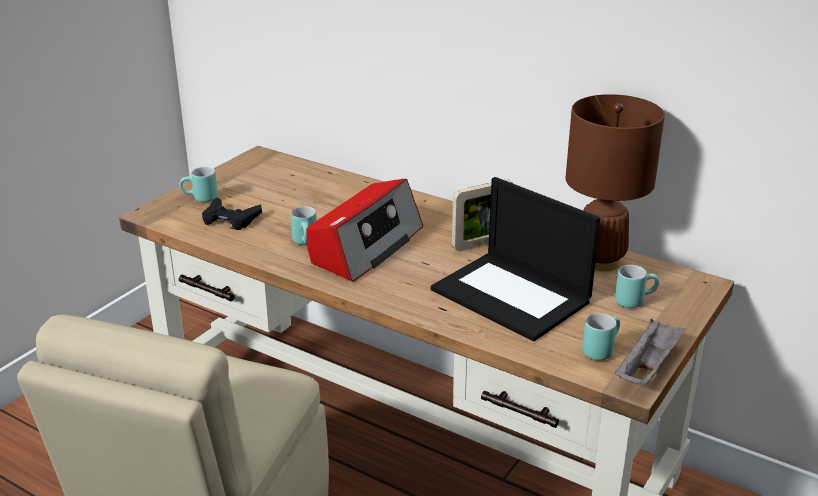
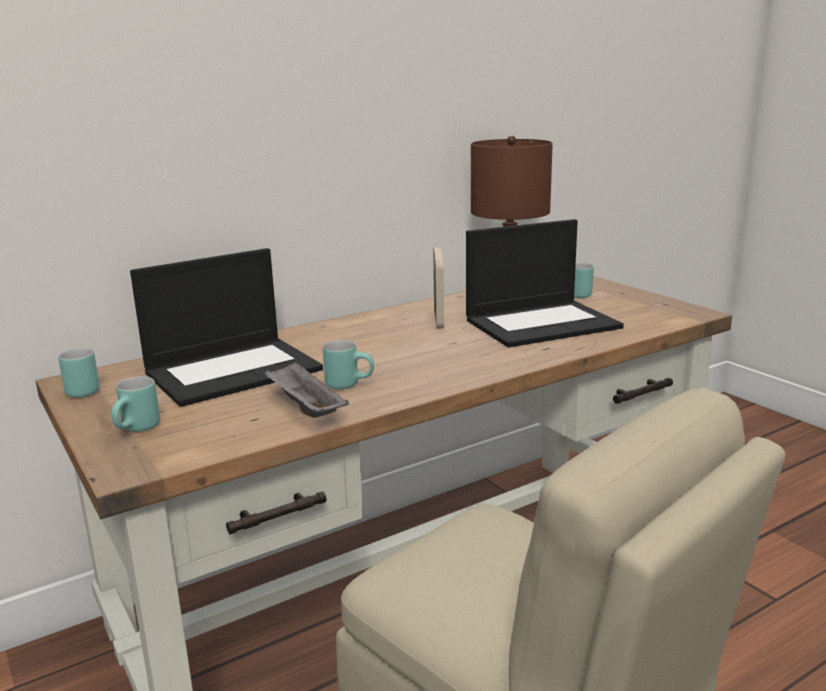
camera: 65 degrees left, 10 degrees down
(230, 219) = (228, 417): black game controller -> none
(308, 197) = (234, 370): none -> laptop
(365, 246) = (390, 360): radio -> none
(599, 349) = (645, 313): turquoise mug -> turquoise mug (80, 390)
(647, 367) = (676, 305): grey tray -> grey tray (304, 407)

